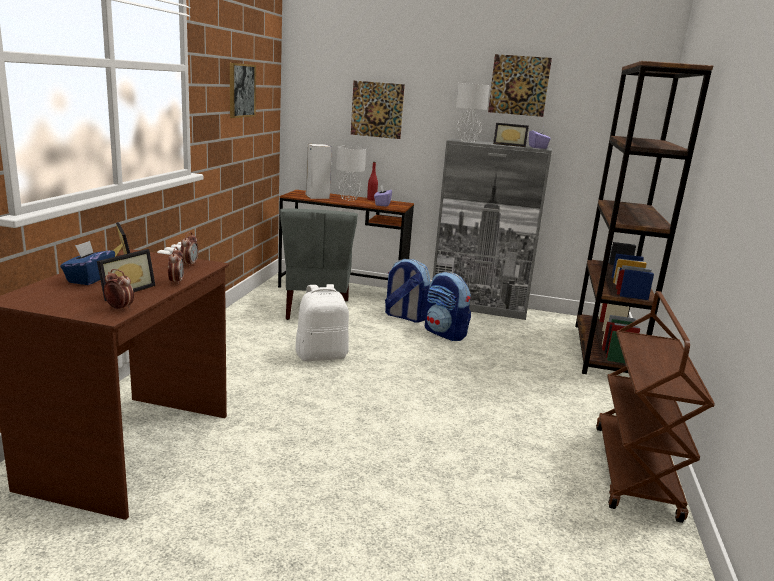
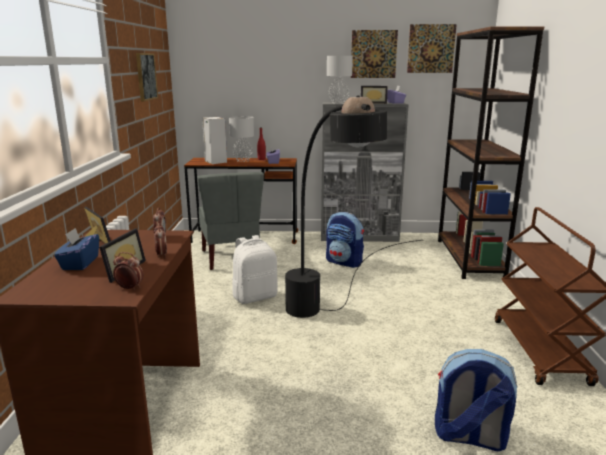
camera: 10 degrees left, 0 degrees up
(377, 109) = (257, 83): picture -> picture (431, 48)
(397, 402) = (335, 327): none -> black floor lamp
(404, 316) = (306, 253): backpack -> backpack (469, 437)

